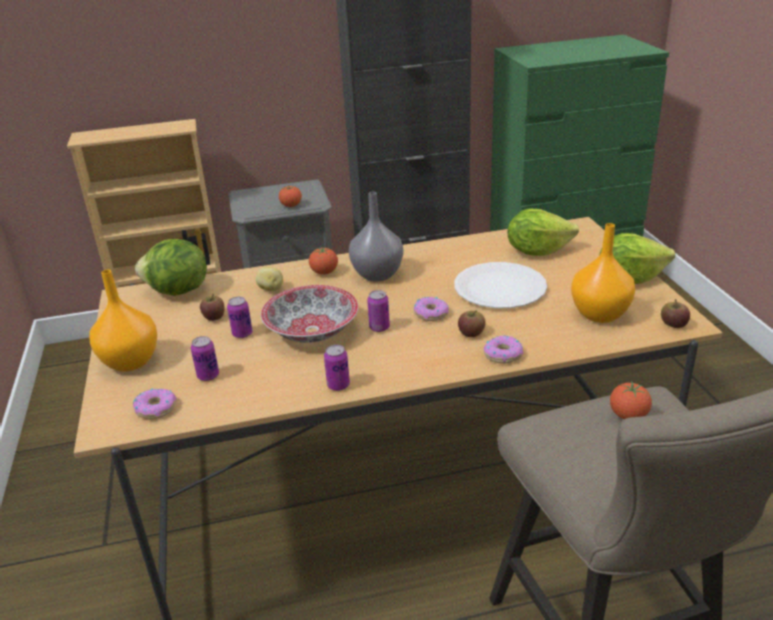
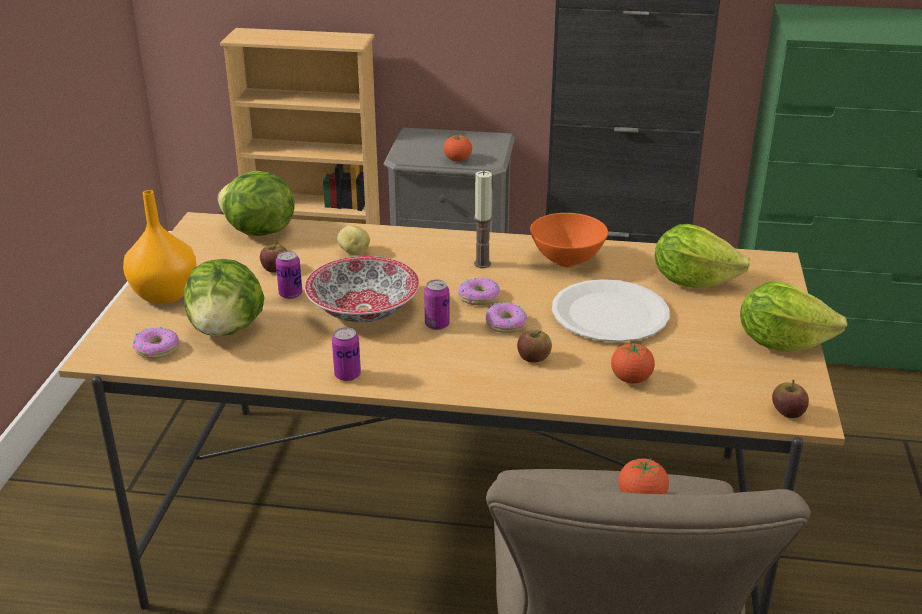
camera: 20 degrees right, 0 degrees up
(208, 376) = (227, 329): can -> lettuce
(324, 272) = (424, 247): tomato -> tomato (631, 379)
(378, 274) = (482, 264): grey vase -> candle
(439, 258) = (566, 261): none -> orange bowl
(503, 354) = (550, 391): donut -> donut (478, 297)
(600, 314) = (706, 375): orange vase -> none

